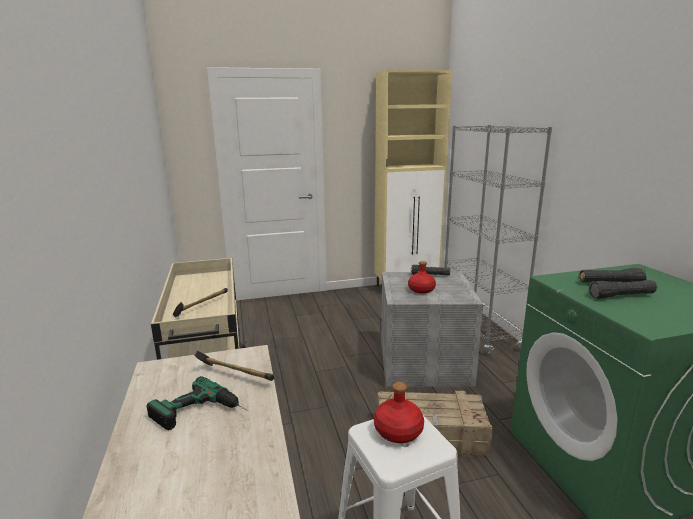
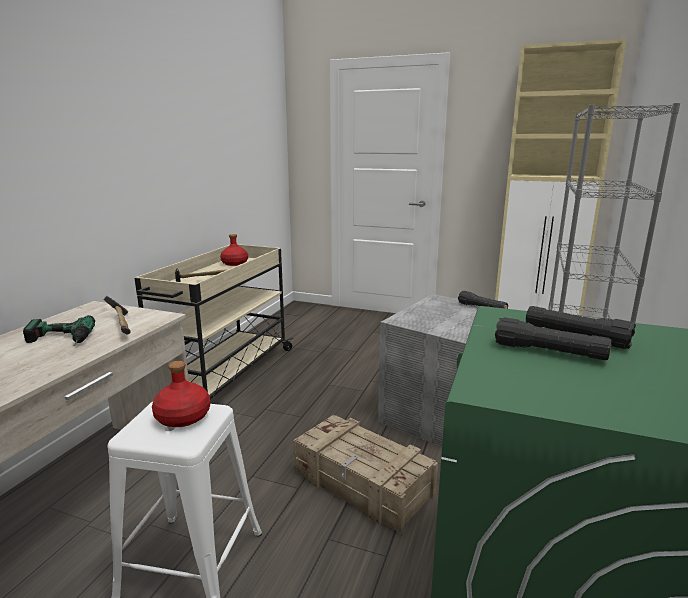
camera: 35 degrees right, 0 degrees up
(421, 290) = (442, 318): red bottle -> red bottle (234, 263)

